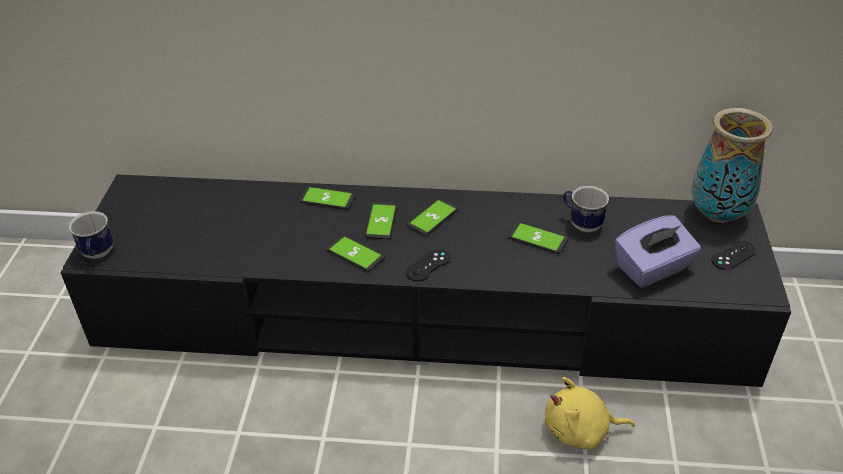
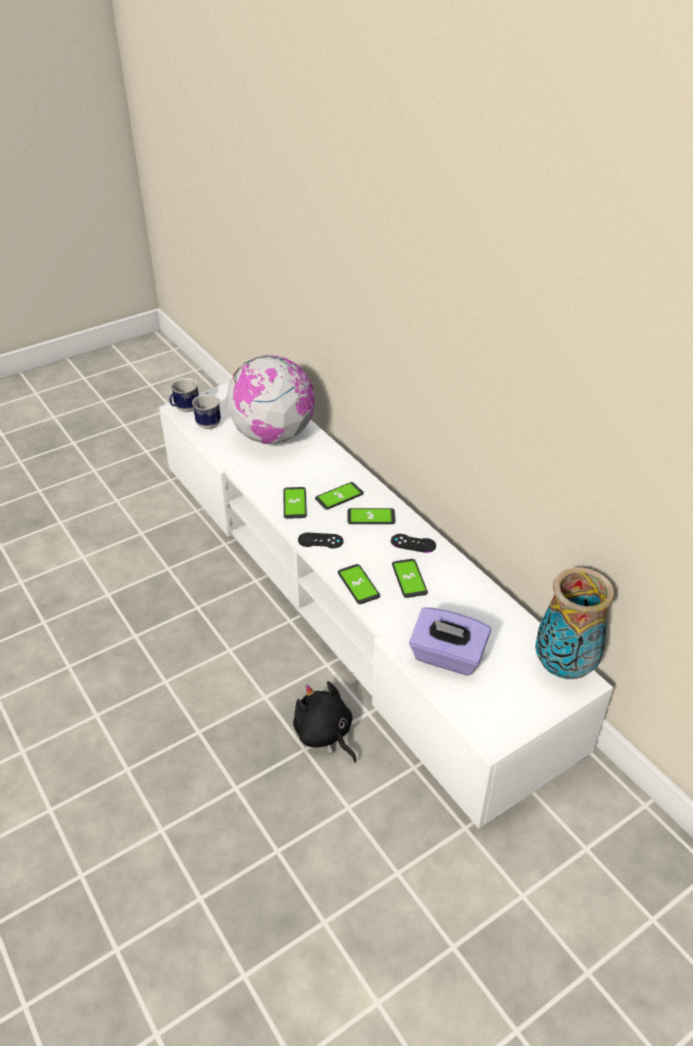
camera: 50 degrees right, 0 degrees up
(234, 215) = (273, 435): none -> globe
(327, 199) = (333, 462): phone -> phone (358, 584)
(424, 315) = (347, 592): black tv stand -> white tv stand
(580, 431) = (324, 734): yellow plush toy -> black plush toy
(581, 223) = (454, 593): mug -> mug (209, 422)
(733, 255) = (520, 699): black game controller -> black game controller (413, 543)

